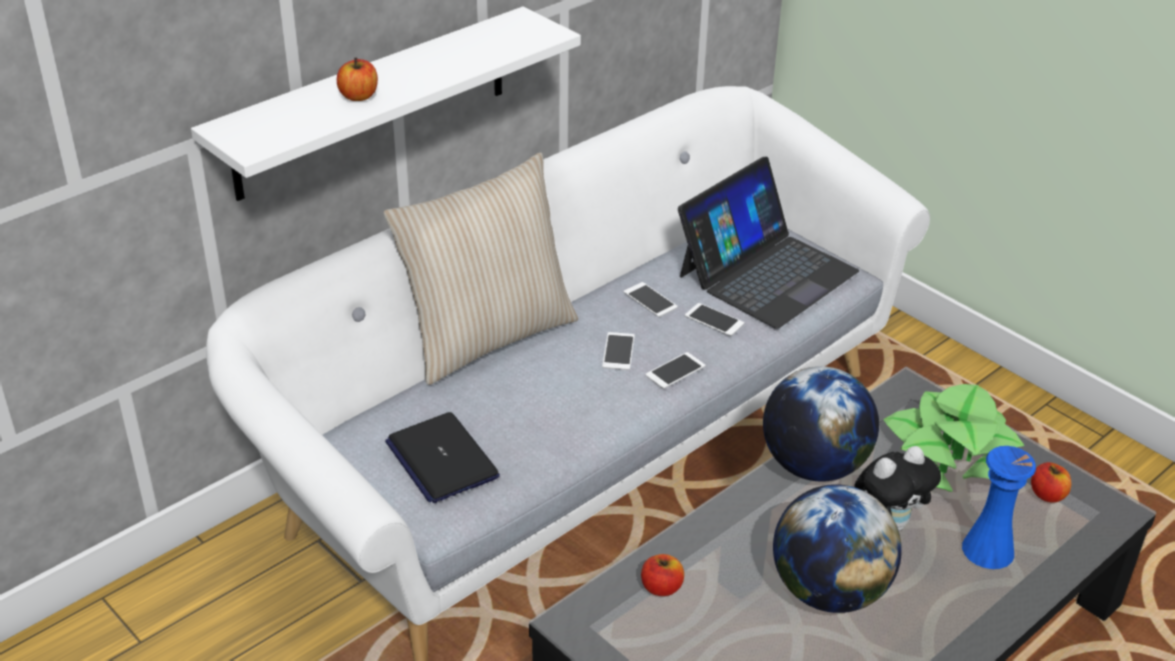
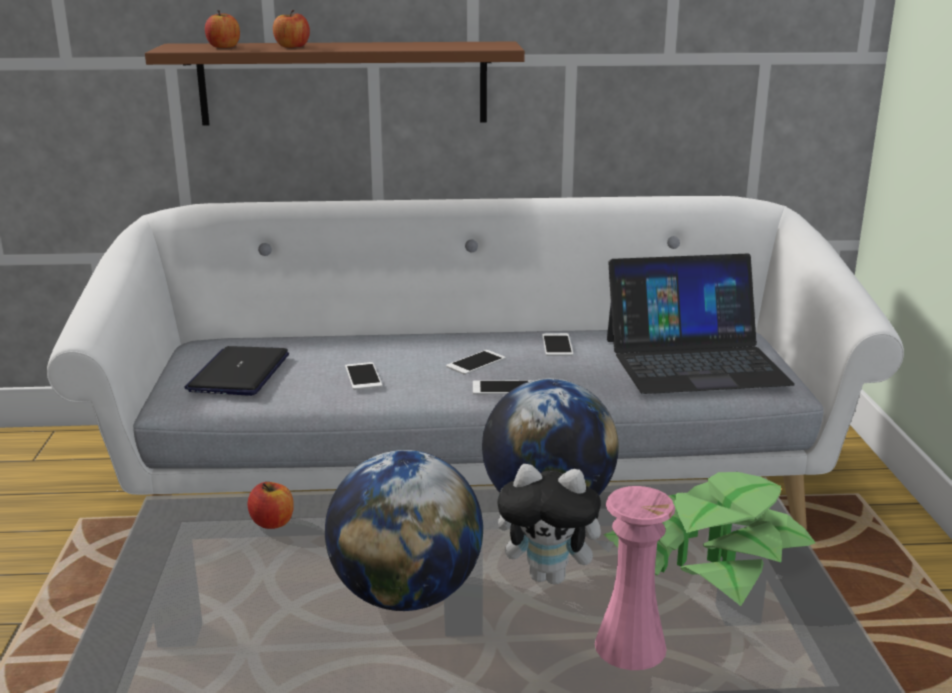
camera: 40 degrees right, 15 degrees down
(372, 103) = (343, 83): white shelf -> brown shelf
(487, 336) = (397, 328): beige pillow -> none
(714, 320) = (592, 371): phone -> phone (363, 376)
(988, 550) = (630, 646): blue vase -> pink vase
(1047, 495) = (782, 636): apple -> apple (224, 47)

